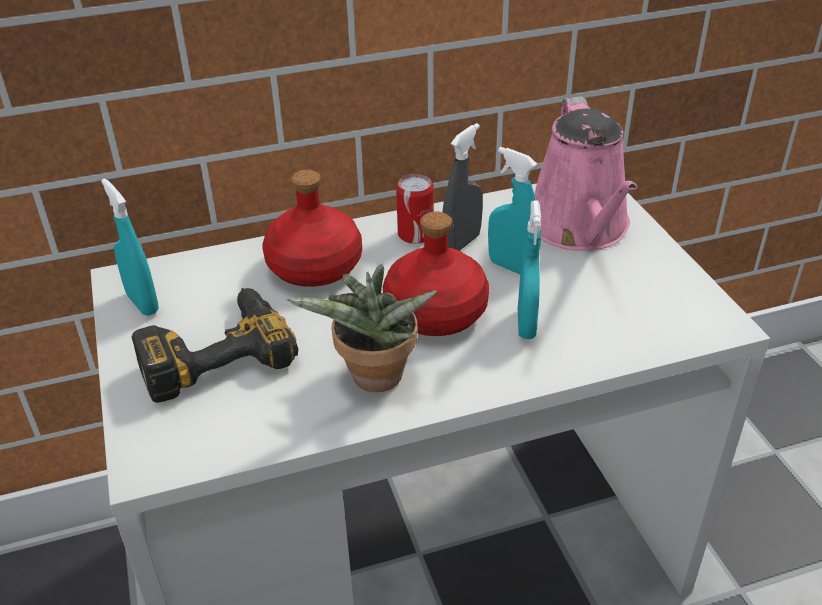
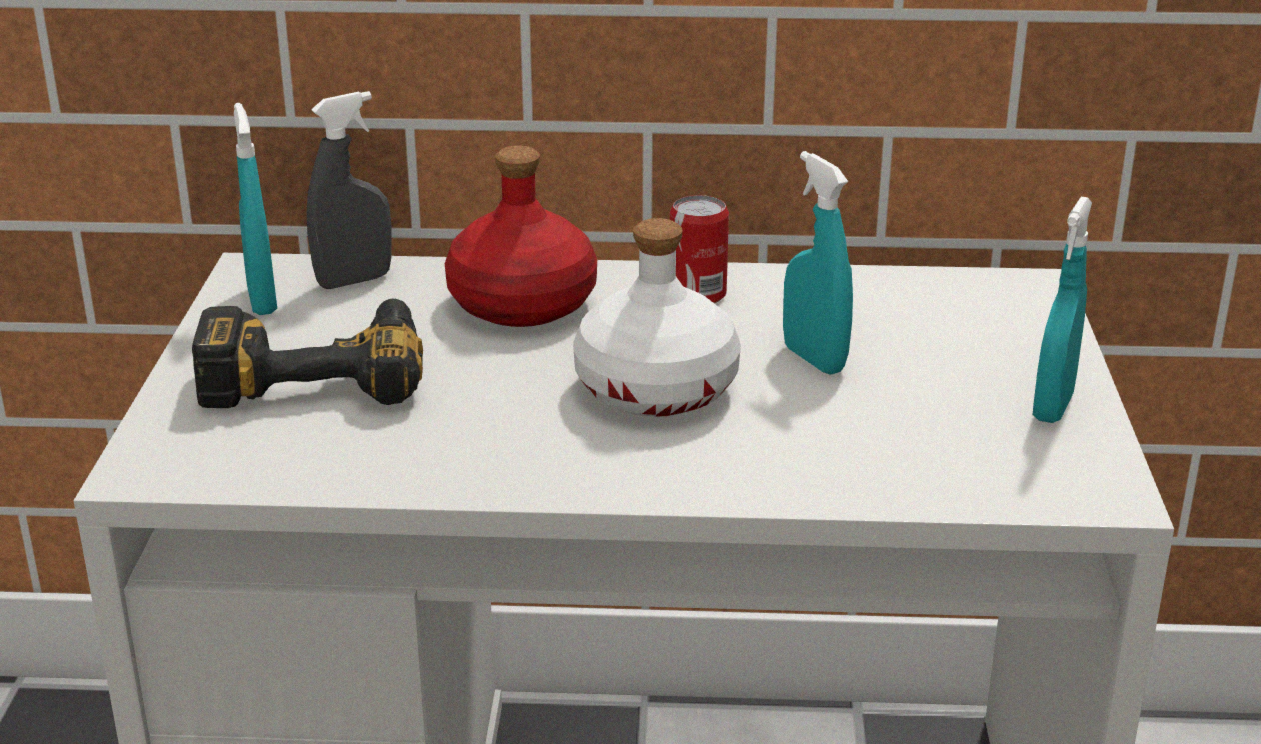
camera: 20 degrees right, 10 degrees down
(374, 381) = (507, 448): potted plant -> none
(437, 313) = (657, 390): red bottle -> white bottle
(462, 243) = (760, 317): grey spray bottle -> grey spray bottle (354, 280)
(526, 324) = (782, 430): turquoise spray bottle -> turquoise spray bottle (1052, 407)
(581, 228) = (963, 333): pink watering can -> none

